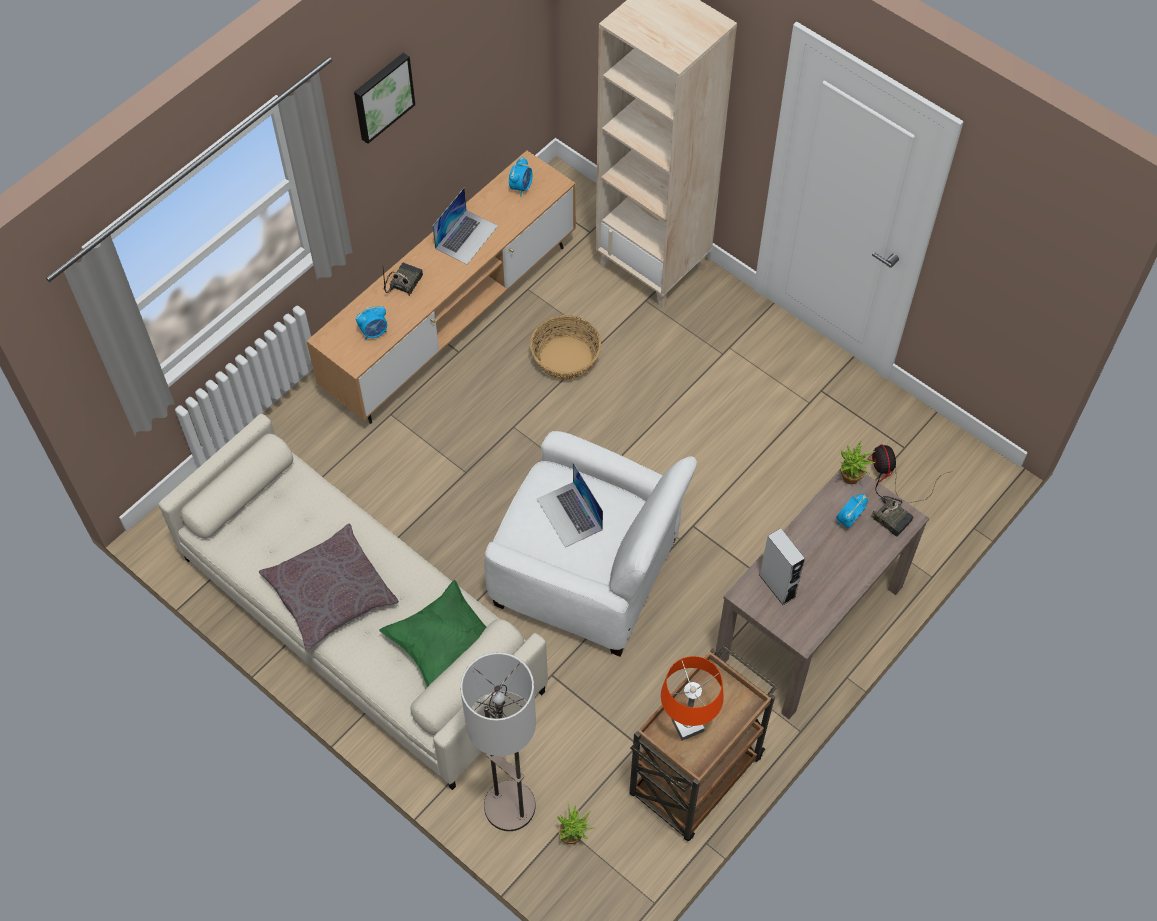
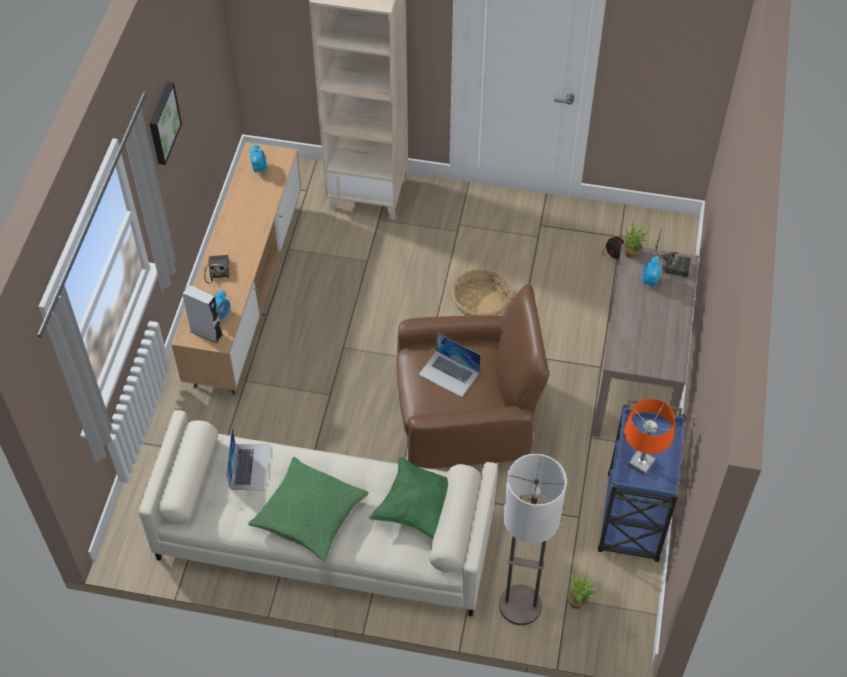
camera: 30 degrees left, 5 degrees down
(330, 593) = (309, 514): grey pillow -> green pillow
(466, 236) = (242, 219): laptop -> laptop (250, 466)
(566, 357) = (348, 283): basket -> basket (480, 304)
(588, 574) = (466, 421): white armchair -> brown armchair
(694, 779) = (632, 520): brown cart -> blue cart
(777, 586) = (633, 345): grey speaker -> grey speaker (206, 333)

